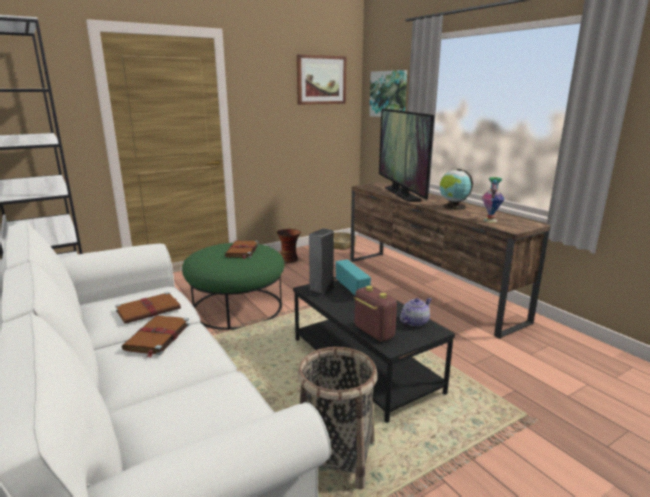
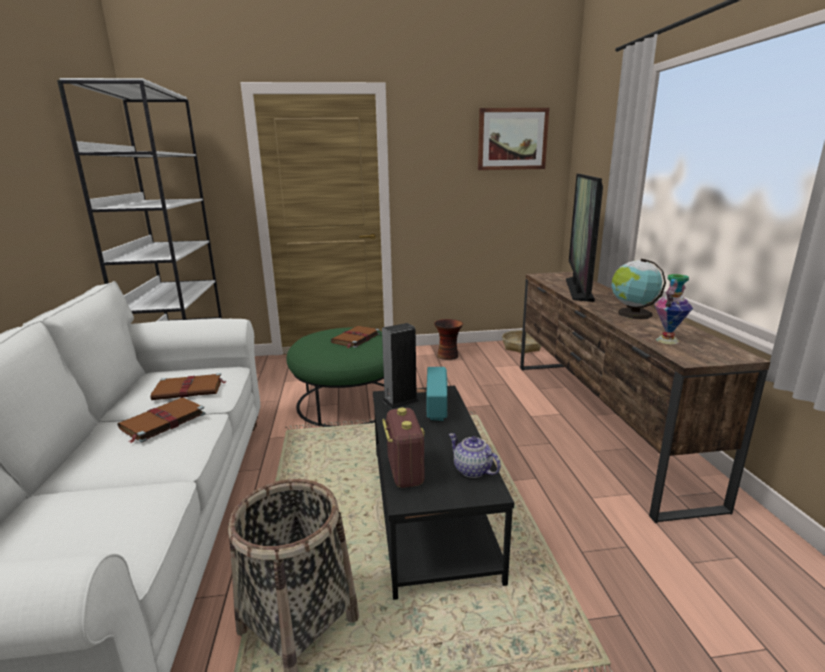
camera: 25 degrees right, 0 degrees up
(389, 94) = (597, 155): picture -> none
(414, 322) = (472, 470): teapot -> teapot turned 120 degrees counterclockwise

